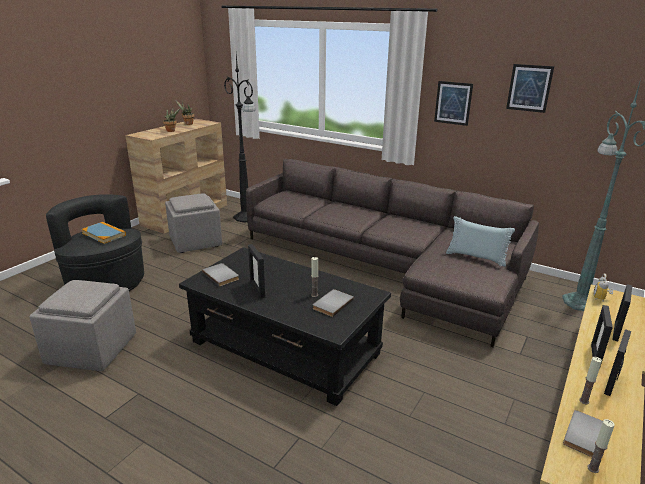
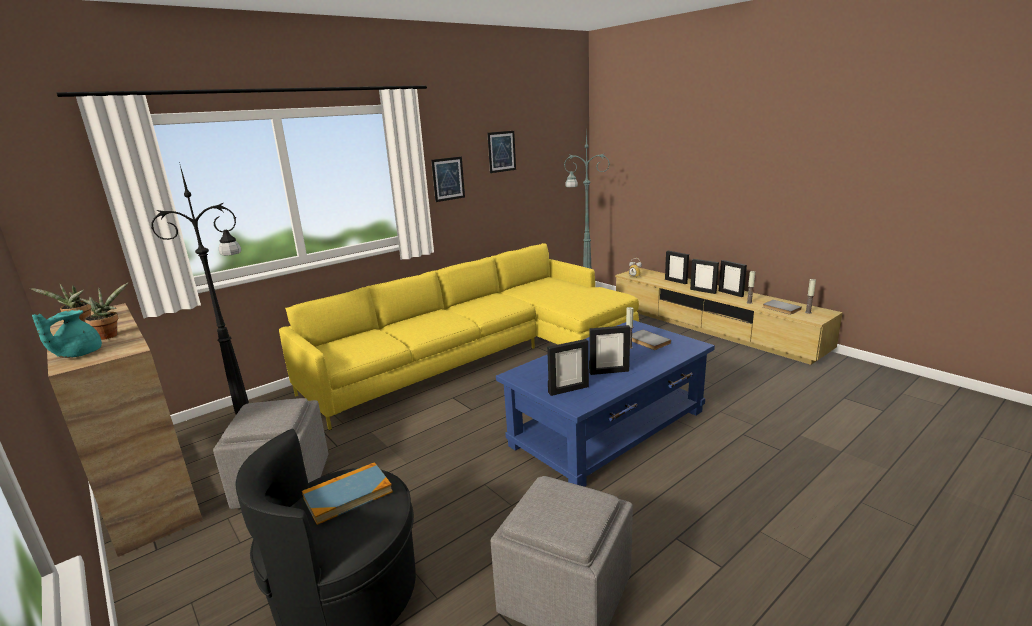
camera: 70 degrees left, 5 degrees down
(148, 132) = (77, 354): none -> turquoise teapot
(222, 275) = (568, 389): grey book -> picture frame
(285, 348) = (609, 428): black coffee table -> blue coffee table
(387, 266) = (482, 355): grey sofa -> yellow sofa
(476, 257) = (573, 290): blue pillow -> none

